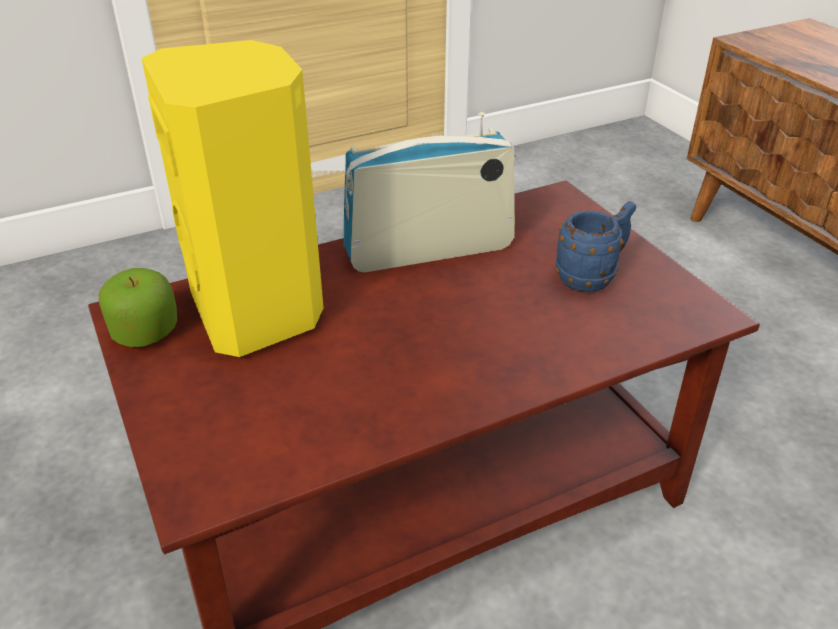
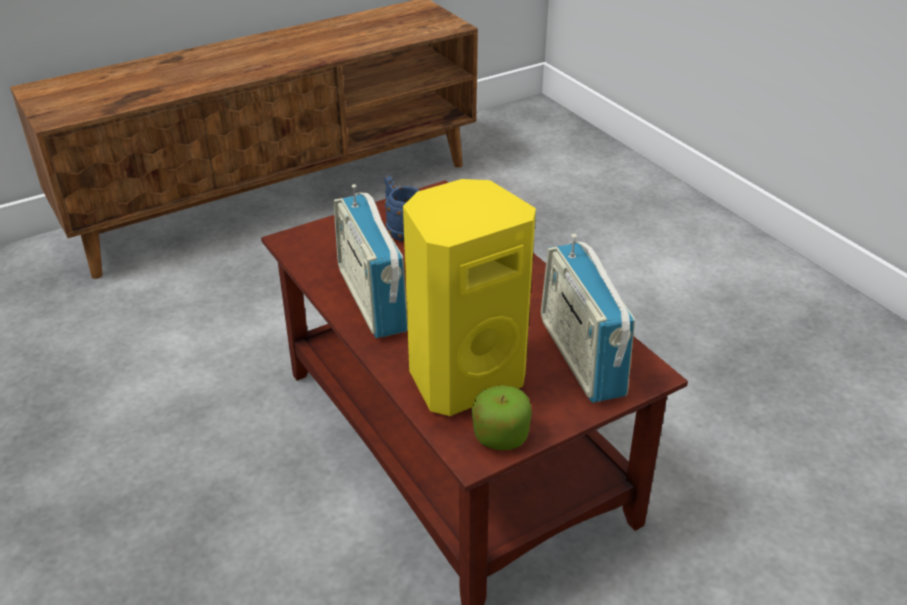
camera: 95 degrees left, 0 degrees up
(261, 422) = (581, 357): none -> radio

